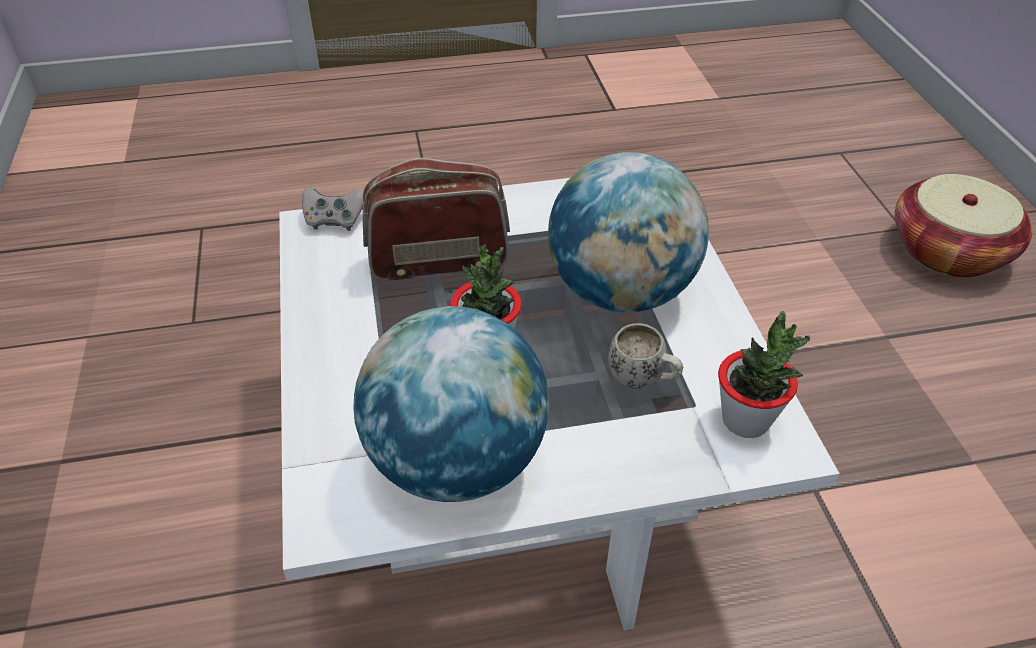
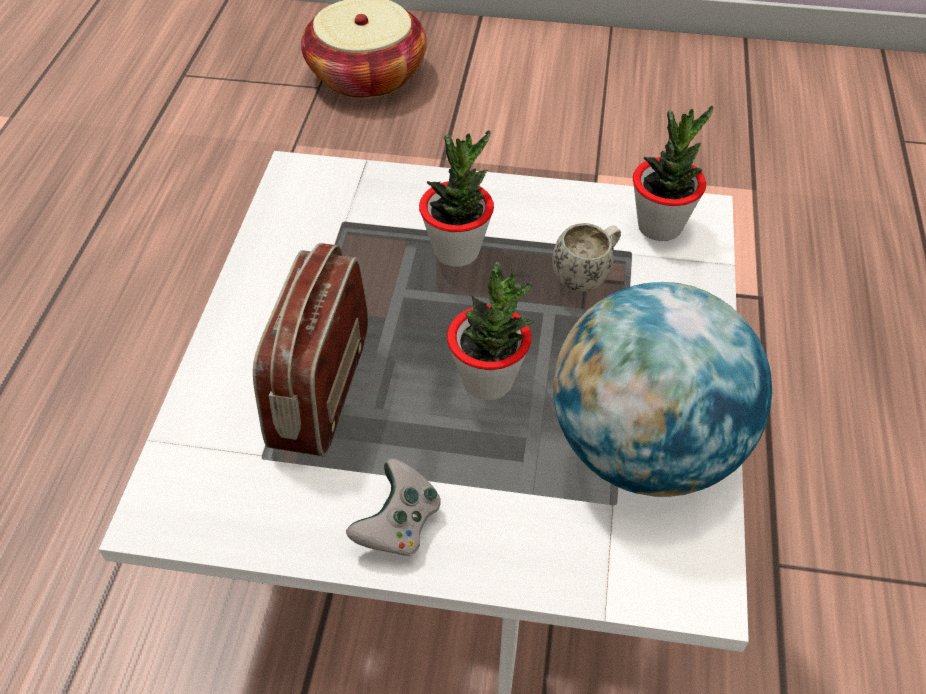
camera: 70 degrees left, 5 degrees up
(335, 220) = (168, 482): grey game controller -> grey game controller (398, 525)
(620, 292) = (457, 251): globe -> potted plant

